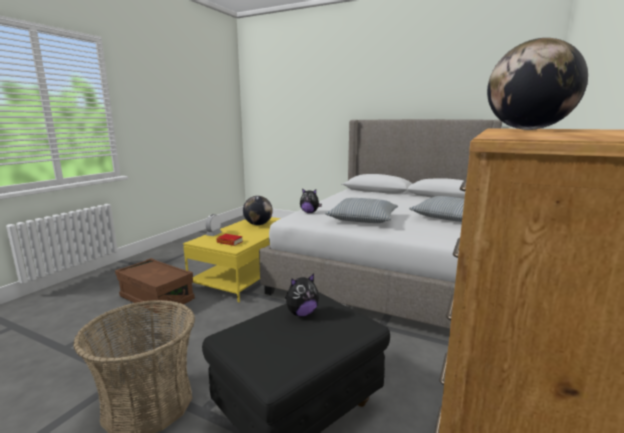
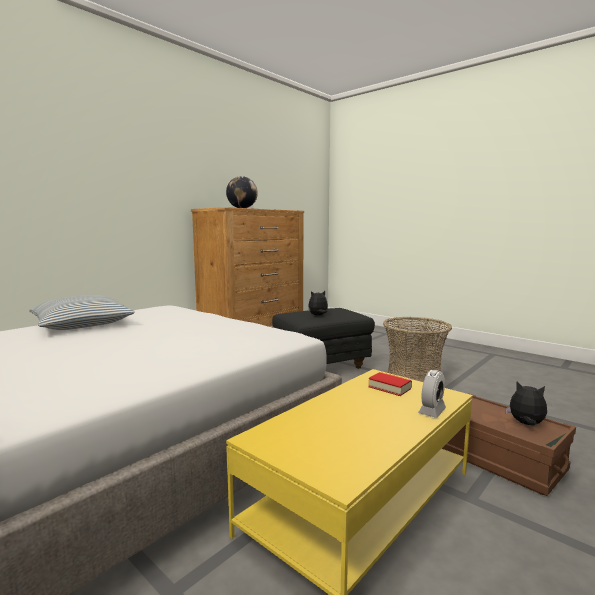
camera: 165 degrees left, 5 degrees down
(258, 224) = (340, 435): globe -> none
(309, 212) = (254, 340): plush toy -> plush toy (526, 424)
(362, 219) = (195, 328): pillow -> none

